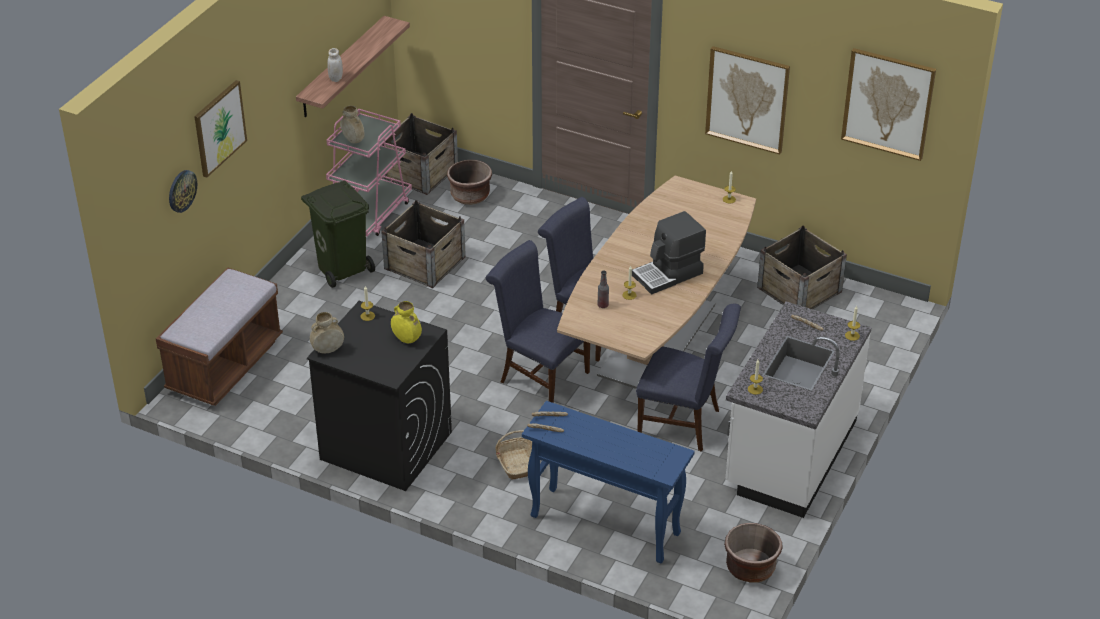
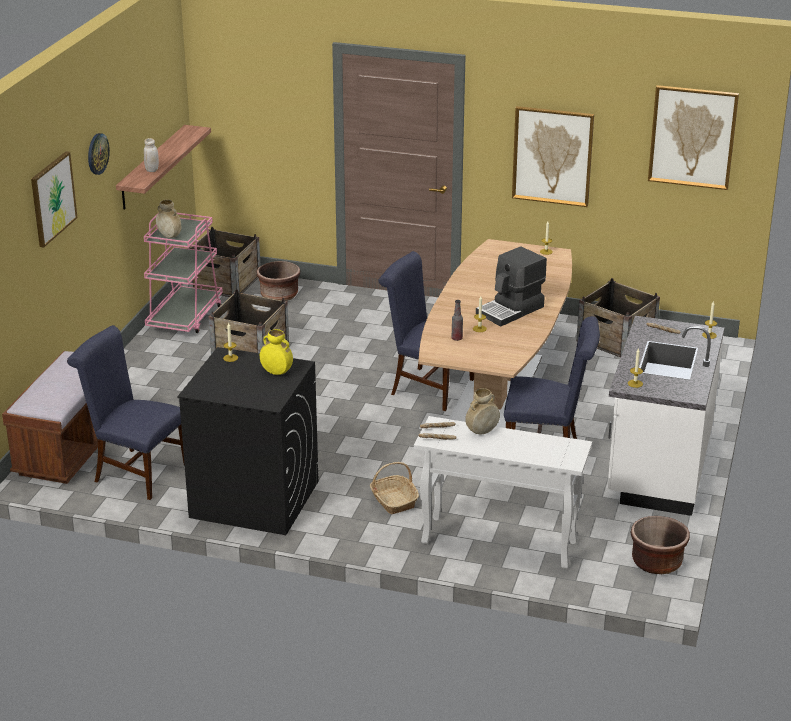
camera: 10 degrees left, 10 degrees down
(181, 190) = (21, 257): wall clock -> wall clock (97, 153)
(328, 350) = (198, 388): beige vase -> beige vase (482, 432)
(343, 268) = (170, 361): green trash can -> none
(539, 375) = (391, 427): blue chair -> blue chair (136, 472)
(603, 525) = (497, 542): blue console table -> white console table

